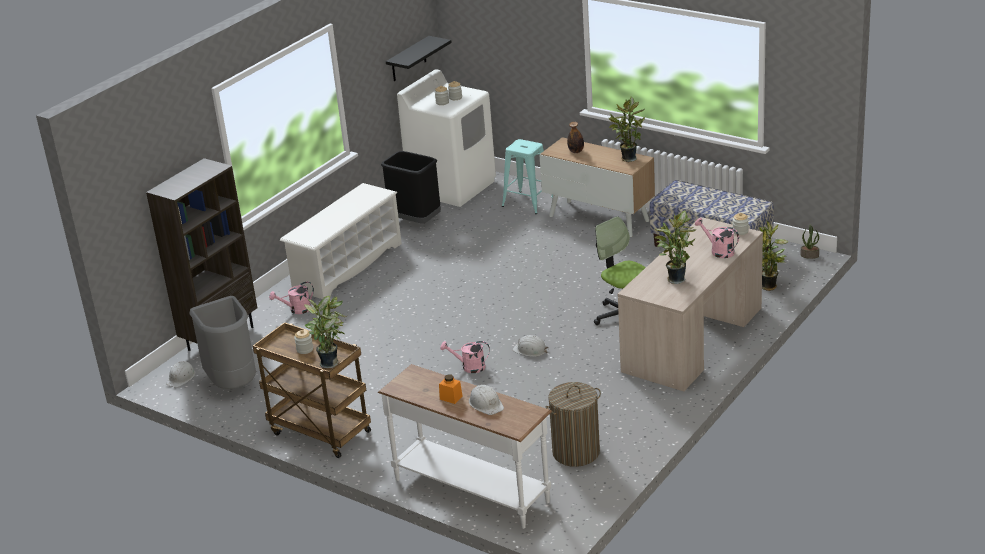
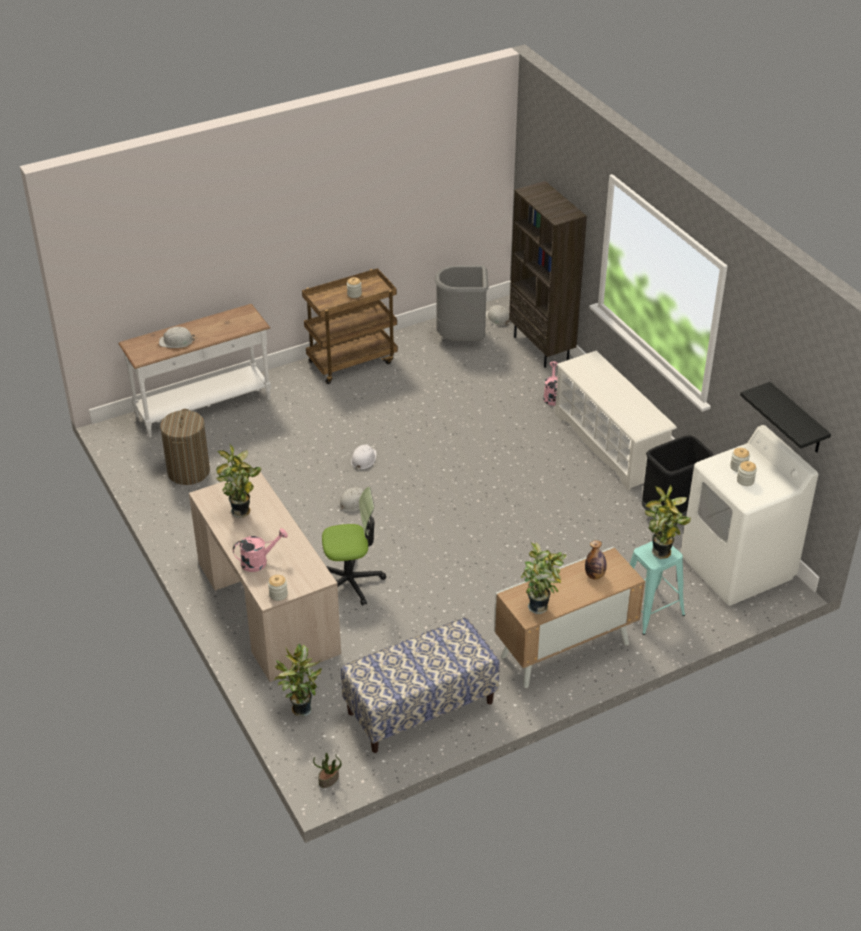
camera: 115 degrees right, 10 degrees up
(330, 362) = (322, 300): potted plant -> potted plant (662, 554)
(451, 398) = (203, 329): orange jar -> none
(469, 367) = (363, 459): pink watering can -> white hard hat

